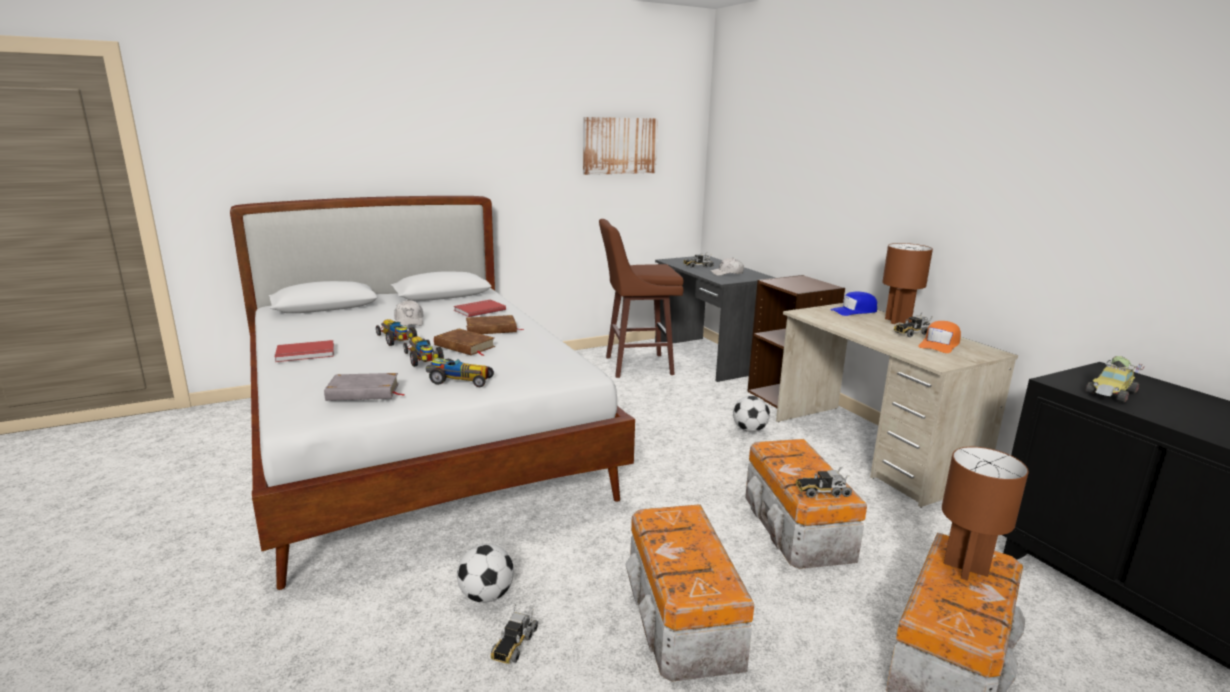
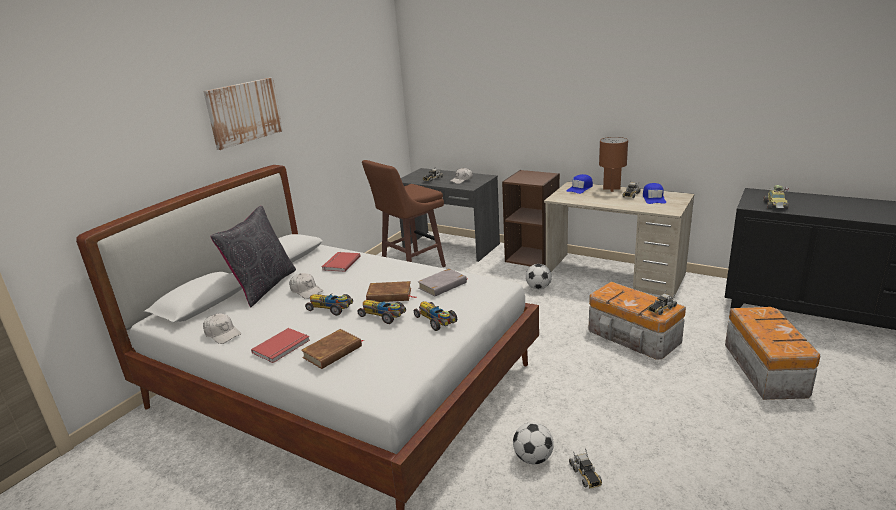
camera: 30 degrees left, 5 degrees up
(291, 330) = (222, 334): none -> white cap
(363, 392) = (397, 355): grey book -> grey book (443, 285)
(387, 309) = (263, 287): none -> black pillow
(459, 380) = (436, 321): toy car -> toy car turned 105 degrees counterclockwise
(491, 329) = (381, 275): brown book -> brown book (333, 352)
(619, 145) = (352, 96): picture -> picture (244, 112)
(682, 618) = (644, 414): storage box -> none
(939, 344) = (653, 198): orange cap -> blue cap
(964, 568) = (763, 321): brown table lamp -> none

